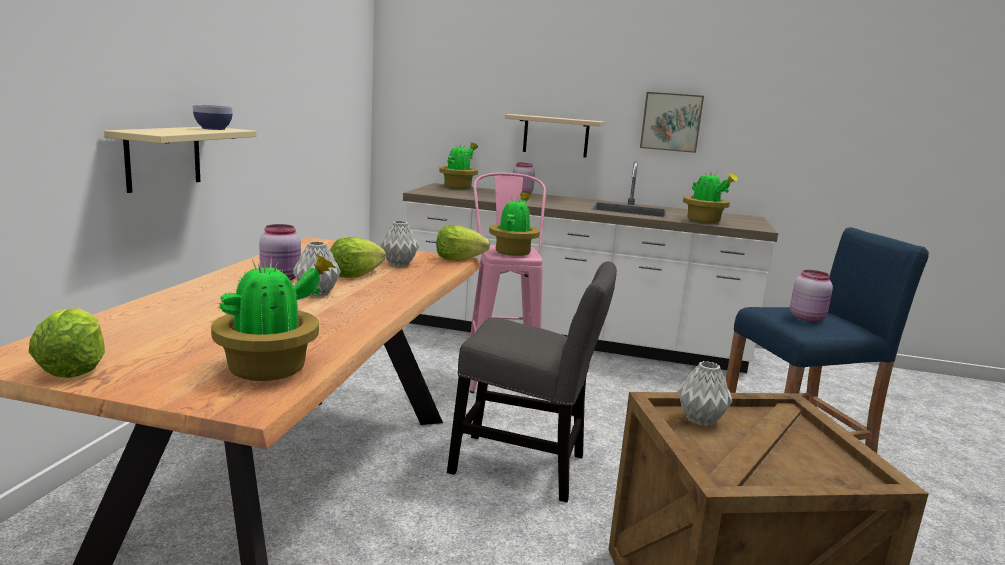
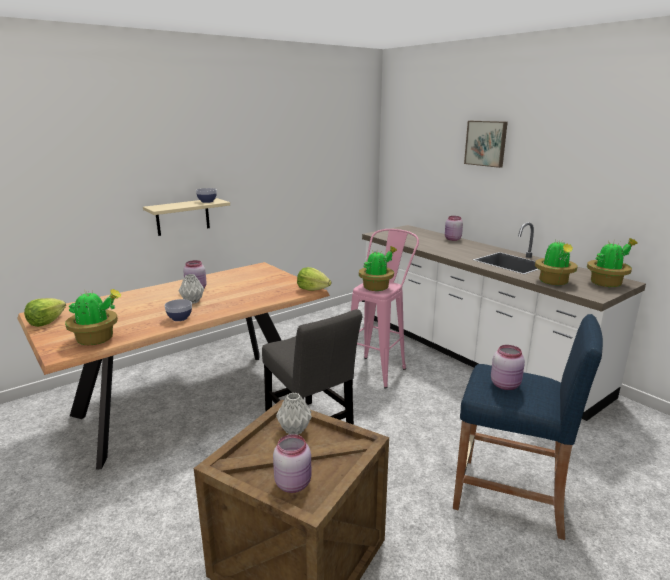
camera: 40 degrees right, 5 degrees up
(350, 316) = (179, 318): none -> bowl
(355, 275) = (233, 292): lettuce -> none
(399, 264) = (271, 288): grey vase -> none
(458, 187) = (415, 230): potted plant -> potted plant (607, 283)
(556, 136) = (483, 196): beige shelf -> none
(671, 122) = (569, 189): picture -> picture (486, 143)
(813, 469) = (294, 483): none -> pink jar

